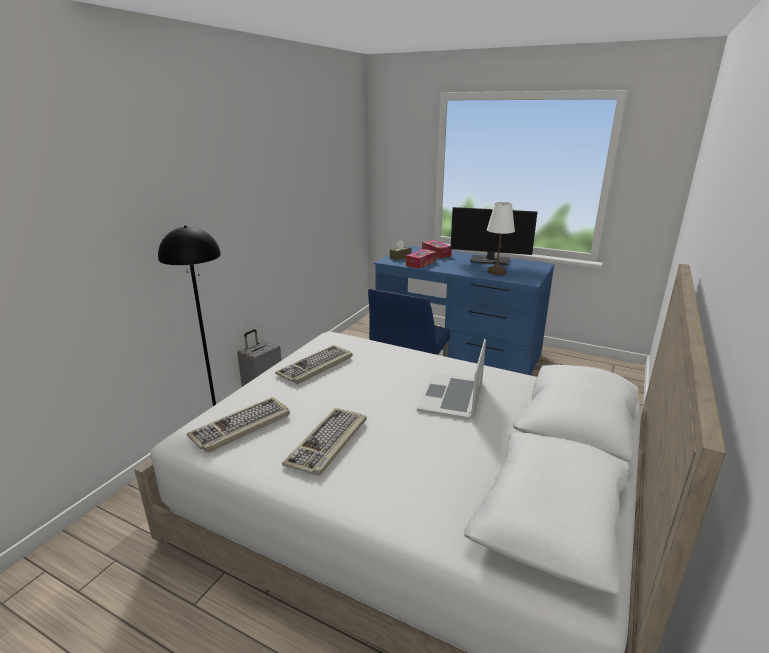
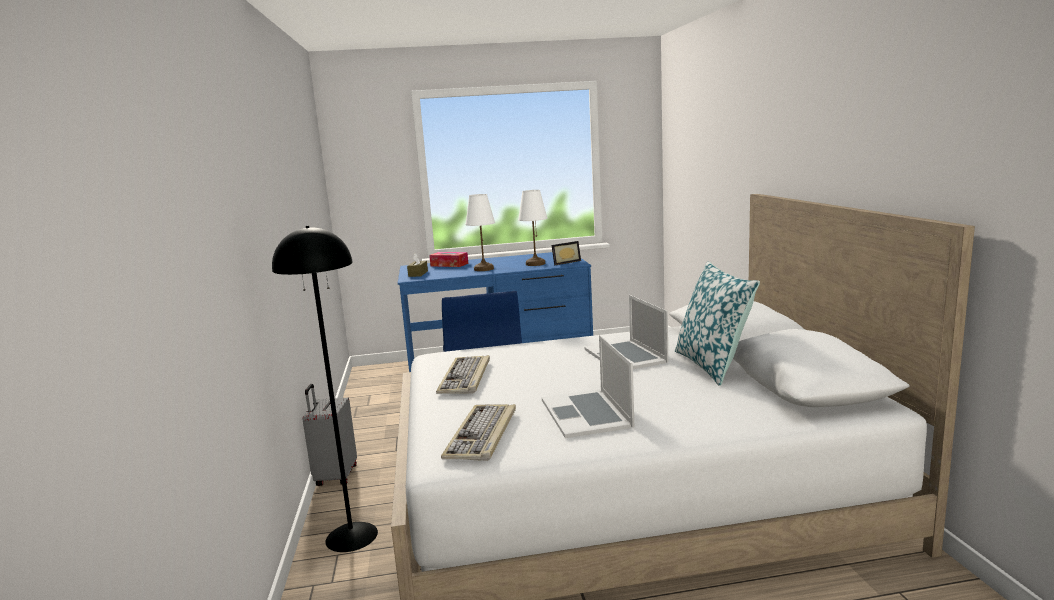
camera: 35 degrees left, 10 degrees down
(328, 443) = (586, 413): keyboard -> laptop
(421, 263) = (451, 273): tissue box -> none
(450, 266) = (484, 269): none -> white table lamp
(490, 260) = (513, 259): monitor -> none
(504, 443) = (713, 365): none -> pillow
(522, 277) = (565, 262): none -> picture frame

